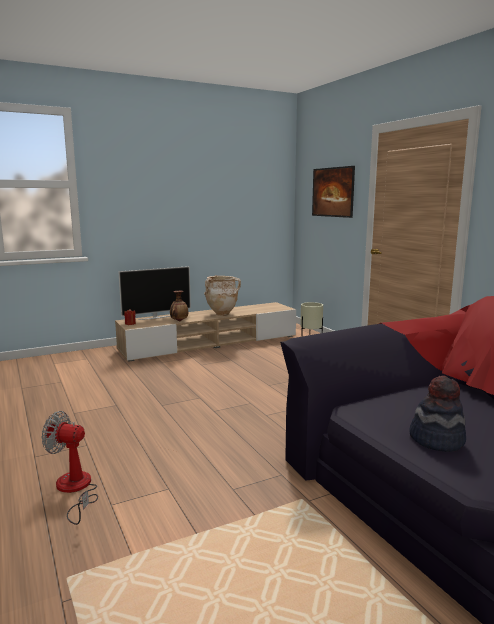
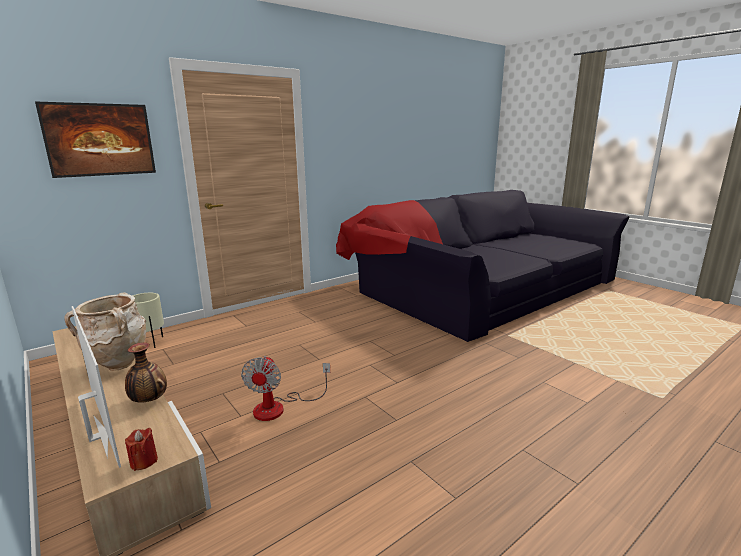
camera: 100 degrees left, 5 degrees up
(75, 489) = (592, 428): fan -> fan (279, 407)
(436, 440) = (504, 263): hat -> none

